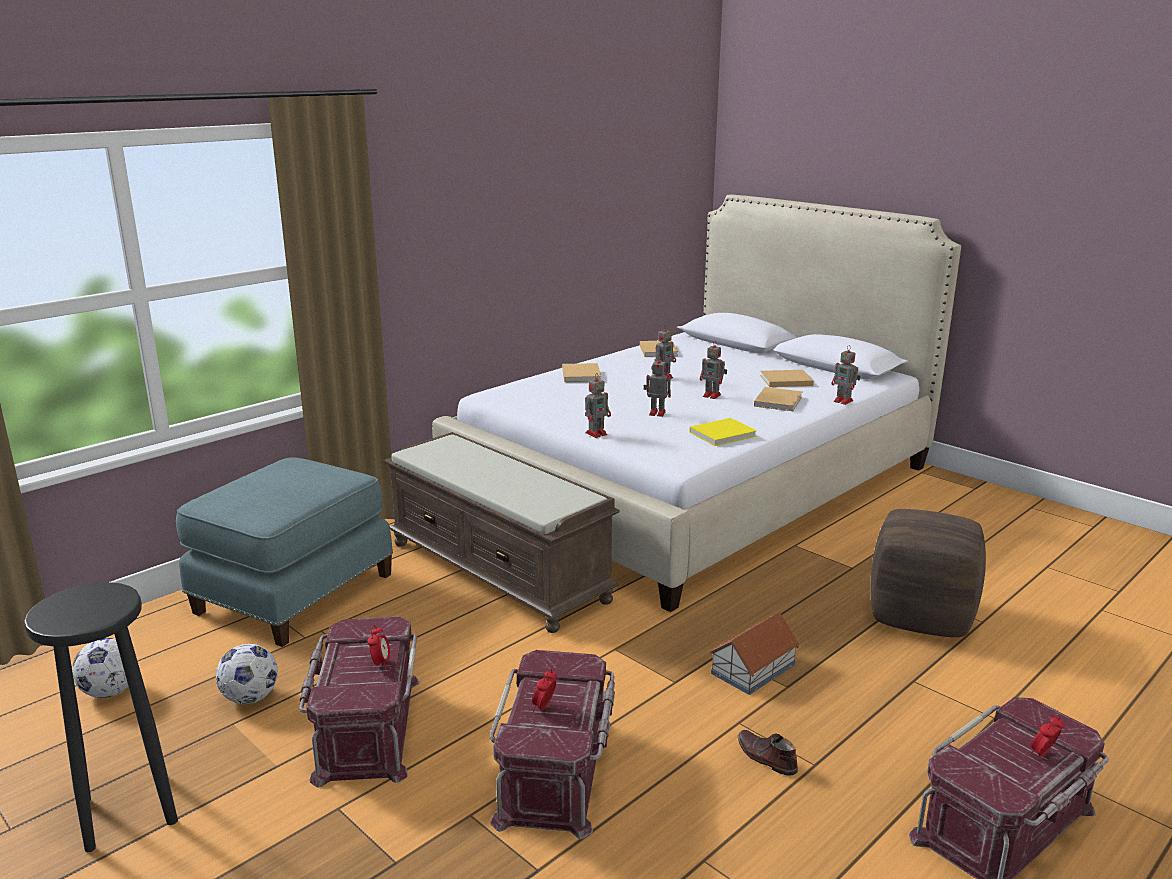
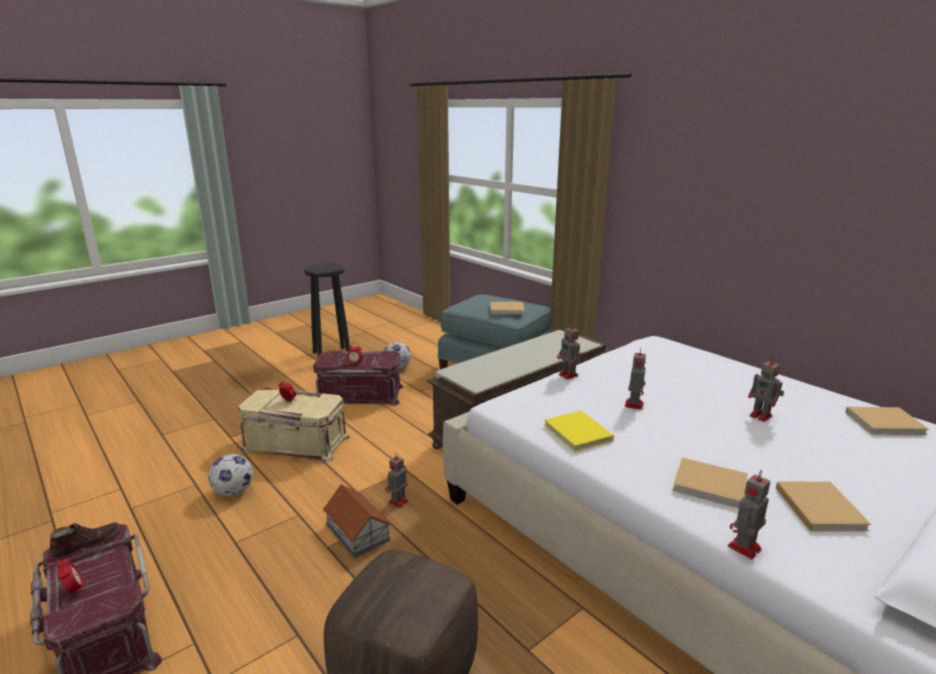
camera: 95 degrees right, 0 degrees up
(109, 692) = (414, 342): football -> football (233, 492)
(556, 771) = (295, 444): red storage box -> beige storage box
(581, 374) = (735, 373): beige book -> beige book (508, 309)
(712, 396) = (708, 440): toy robot -> toy robot (397, 502)
(765, 758) = (256, 521): brown shoe -> brown shoe (87, 543)

